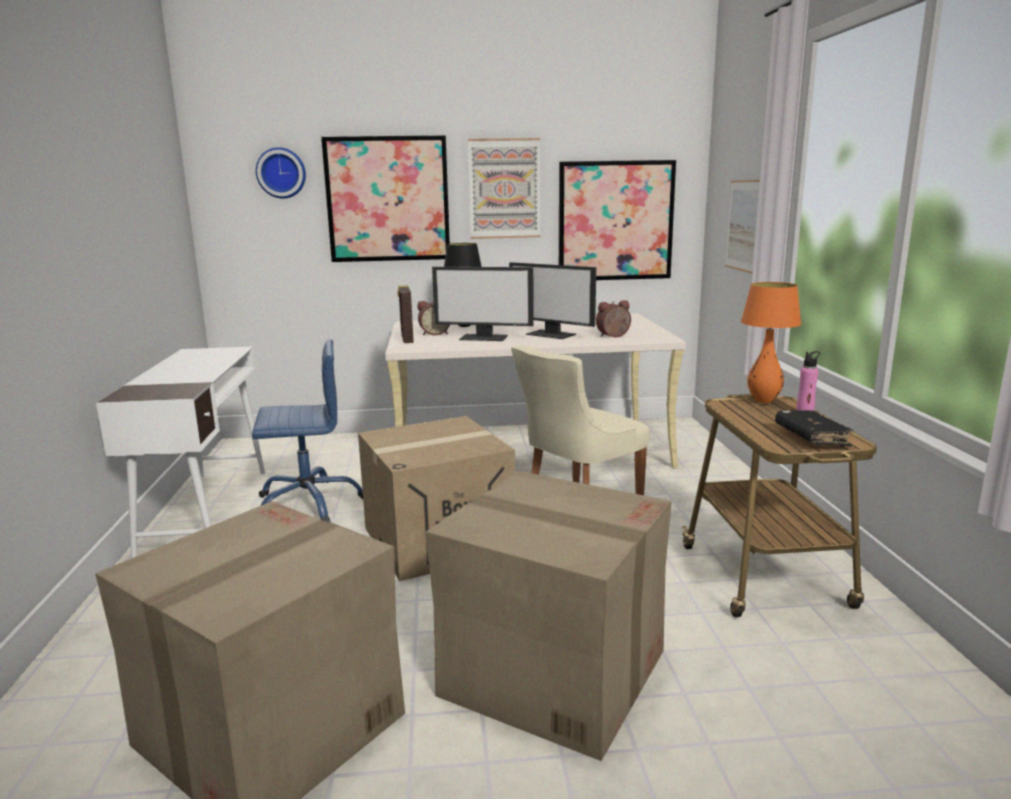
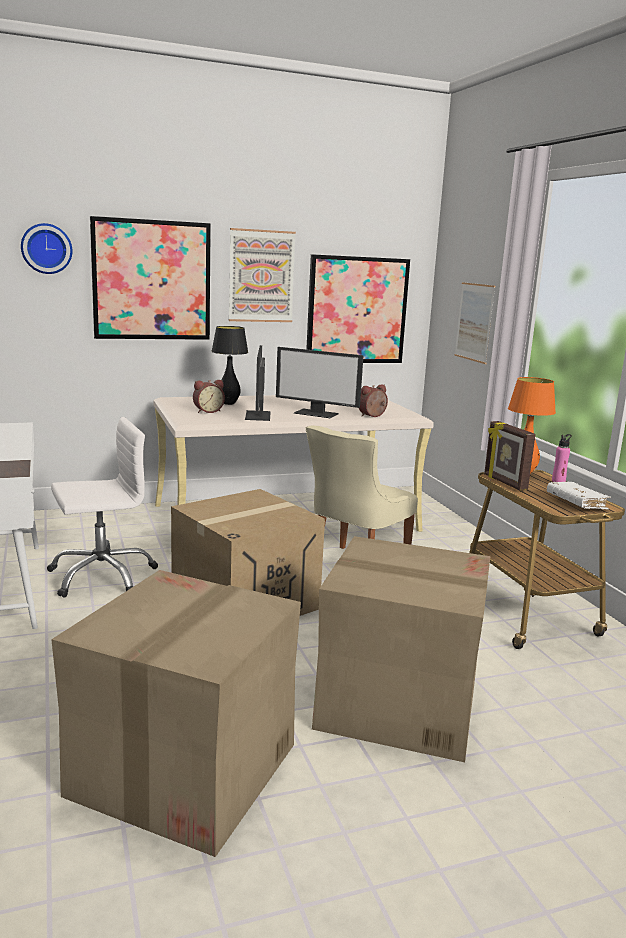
camera: 15 degrees left, 0 degrees up
(308, 504) = (102, 575): blue office chair -> white office chair
(406, 339) = (186, 416): picture frame -> picture frame (504, 482)
(484, 337) = (259, 416): monitor -> monitor turned 90 degrees clockwise
(811, 437) = (576, 503): black book -> white book

